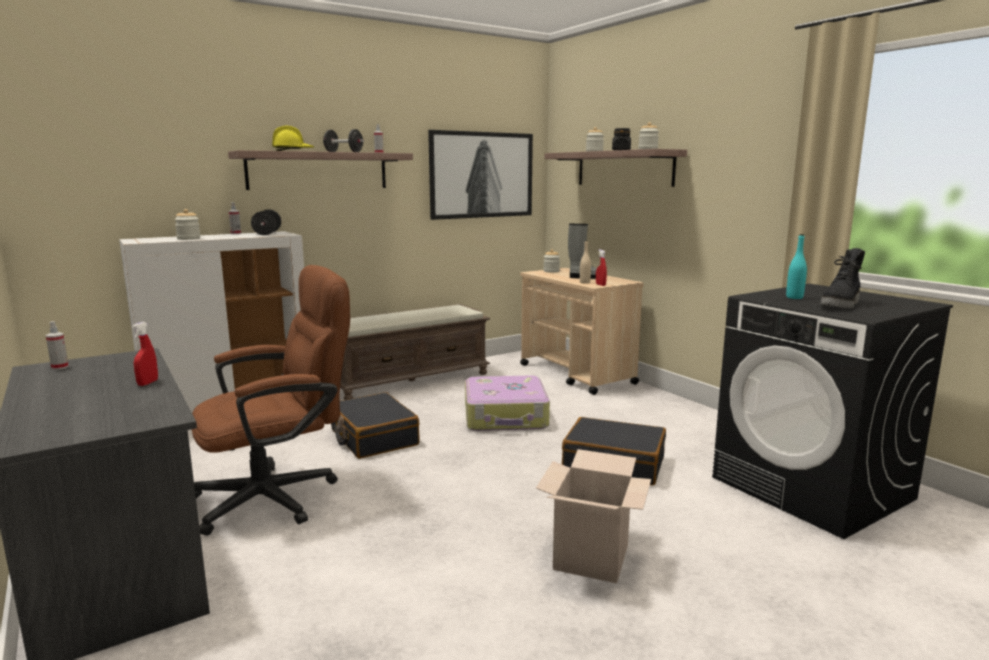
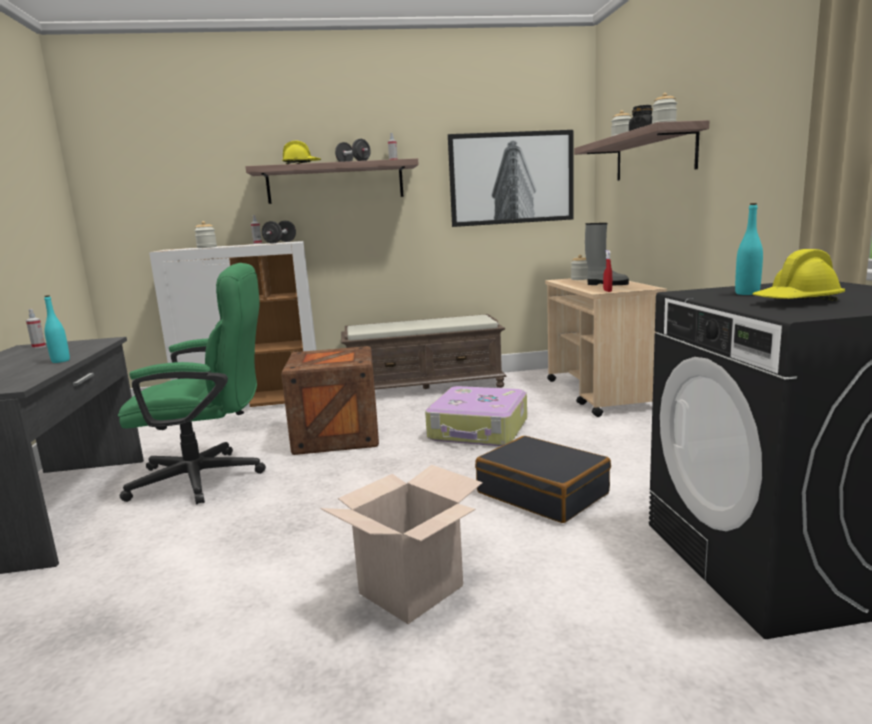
camera: 25 degrees right, 0 degrees up
(148, 383) = (60, 361): red spray bottle -> turquoise bottle
(279, 496) = (210, 477): brown office chair -> green office chair
(373, 437) = (337, 436): black suitcase -> crate
(584, 282) = (593, 289): beige bottle -> none
(841, 305) = (797, 302): black boot -> yellow hard hat

